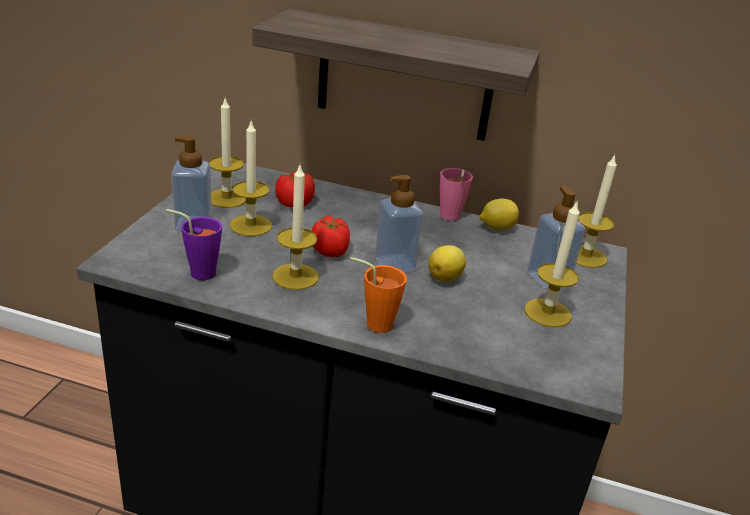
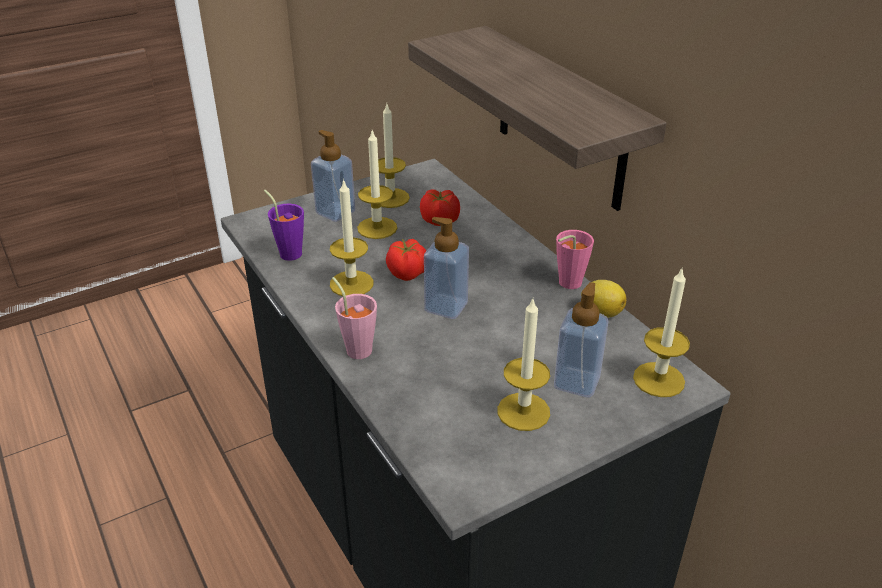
camera: 45 degrees right, 5 degrees up
(373, 323) = (356, 347): orange cup -> pink cup
(445, 278) = (474, 337): lemon -> none

